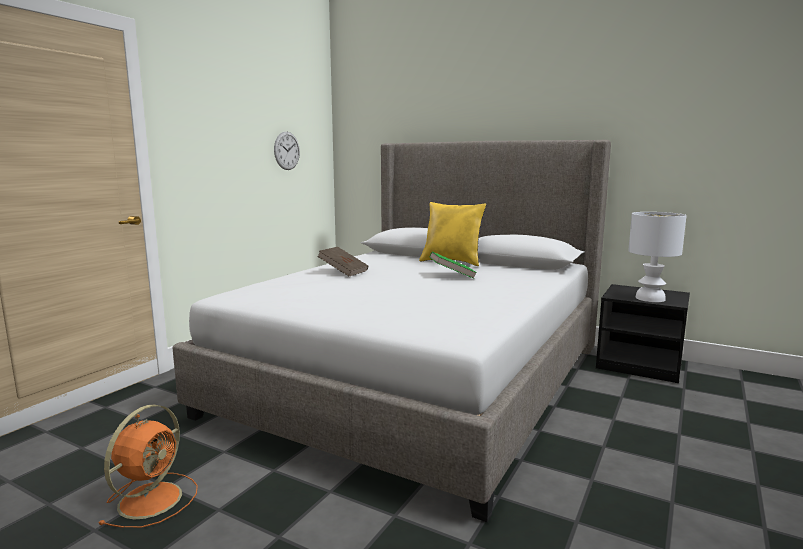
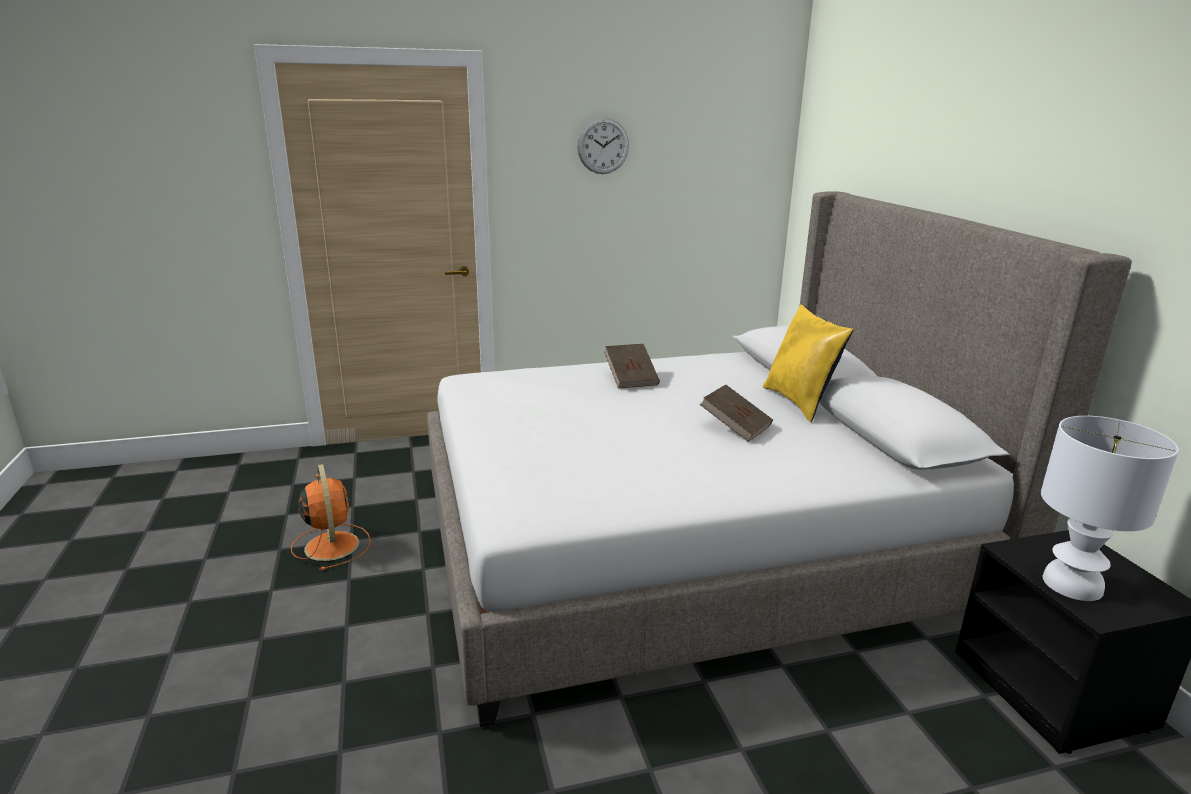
camera: 45 degrees right, 10 degrees up
(152, 498) = (331, 544): orange fan -> orange fan turned 90 degrees counterclockwise
(287, 150) = (697, 189): wall clock -> wall clock (603, 146)
(452, 276) = (735, 427): green book -> brown book

